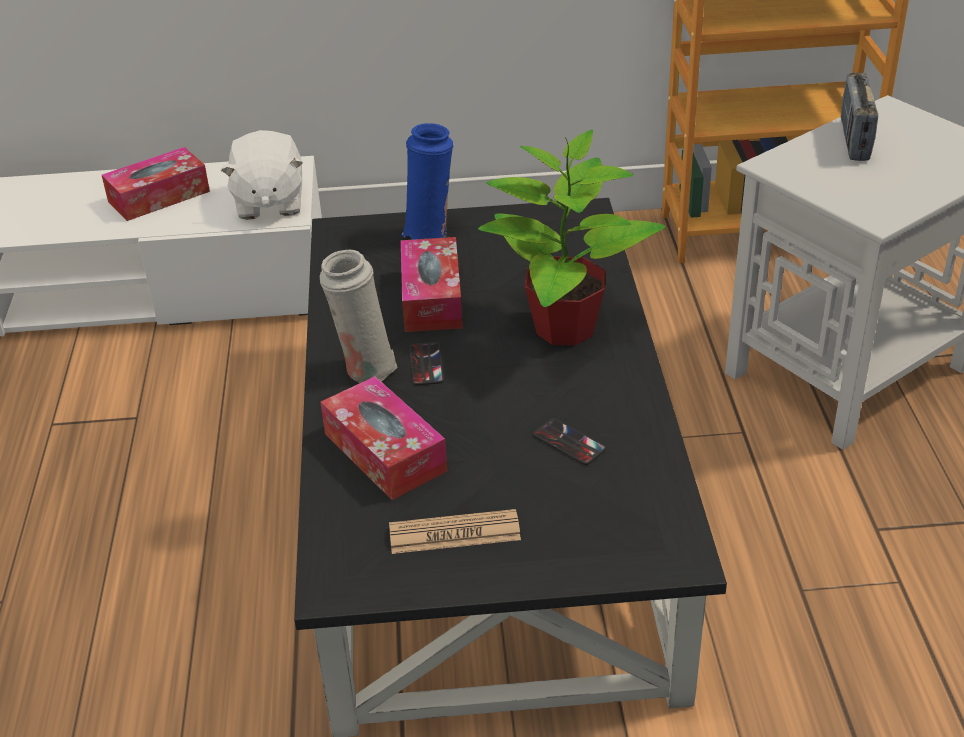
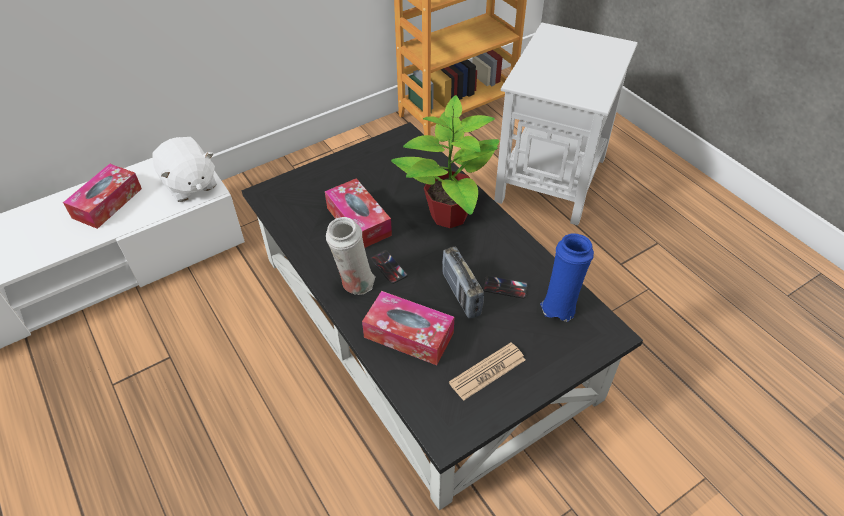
camera: 30 degrees left, 10 degrees up
(430, 234) = (325, 178): blue vase -> blue vase (559, 305)
(854, 140) = (548, 55): radio -> radio (461, 294)

